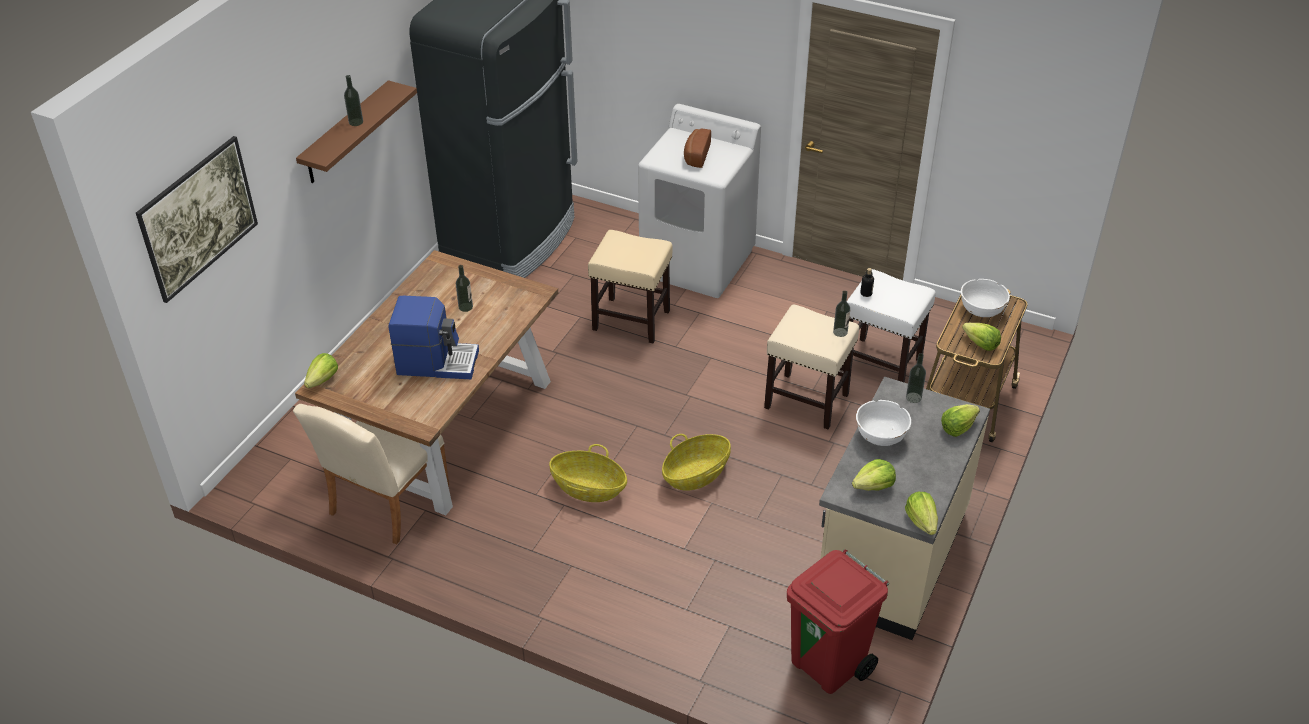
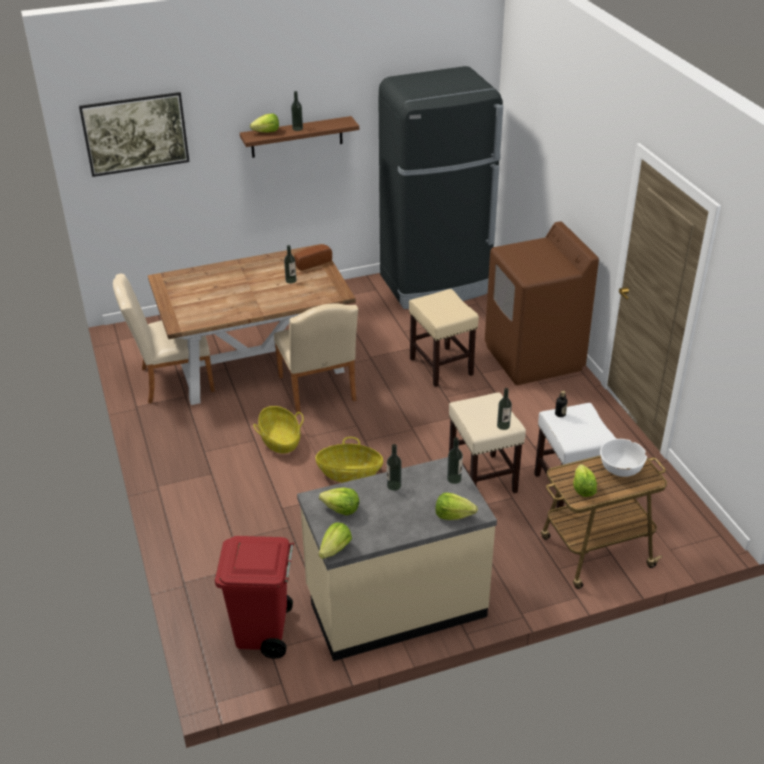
camera: 45 degrees right, 5 degrees down
(323, 380) = (168, 276): lettuce -> lettuce (267, 132)
(437, 362) = (233, 299): coffee machine -> none
(554, 417) = (318, 392): none -> beige chair
(695, 155) = (535, 260): bread -> bread (311, 262)
(698, 263) = (534, 358): white washing machine -> brown washing machine
(880, 436) = (394, 485): white bowl -> bottle

